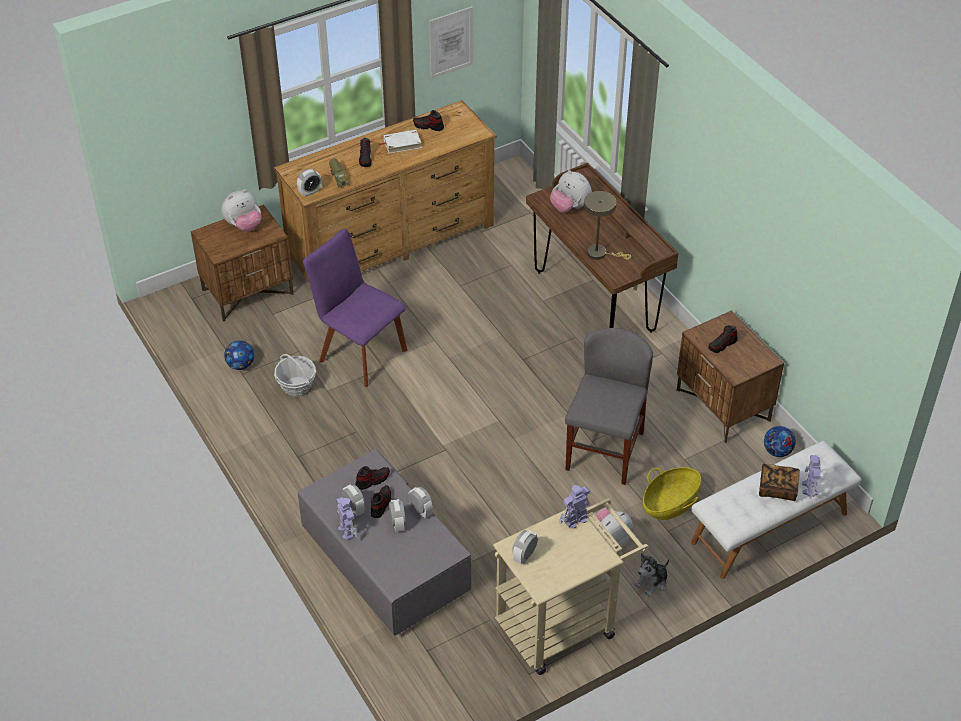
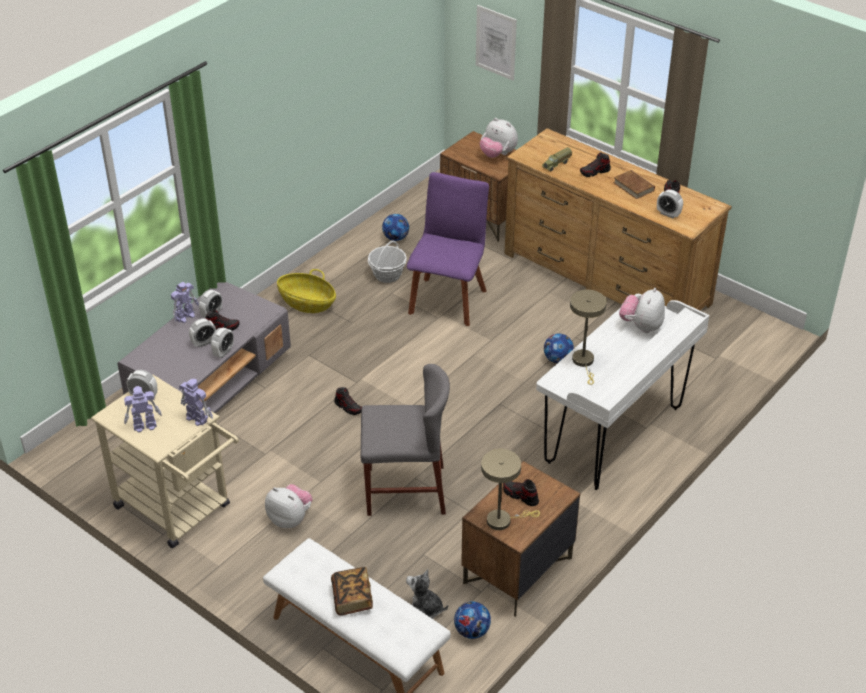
camera: 70 degrees right, 5 degrees down
(310, 192) = (526, 154): alarm clock -> alarm clock (668, 214)
(372, 480) = (248, 316): shoe -> shoe (348, 407)
(402, 143) = (633, 186): white book -> brown book
(451, 42) = (751, 143): picture -> picture (496, 42)
(483, 305) = (557, 359): none -> football
(594, 301) = (614, 436): brown desk -> white desk
(652, 582) = (249, 563): plush toy -> plush toy (425, 608)
(670, 503) = (357, 555): basket -> basket (307, 303)
(746, 362) = (503, 520): none -> beige table lamp
(809, 489) = (363, 626): toy robot -> toy robot (144, 426)

